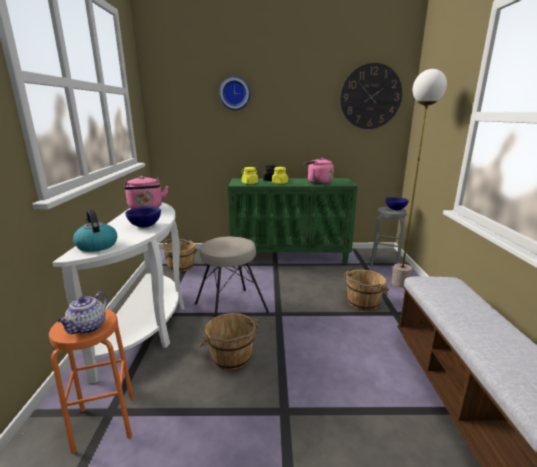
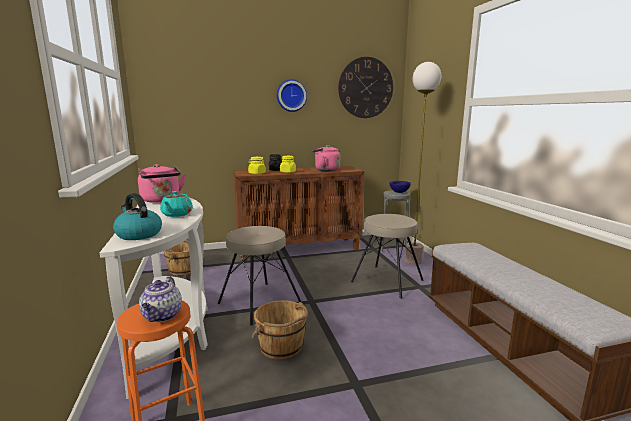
camera: 15 degrees left, 5 degrees down
(145, 226) = (176, 214): blue bowl -> turquoise teapot
(235, 93) = (234, 82): wall clock -> wall clock (291, 95)
(290, 256) = (299, 249): green cabinet -> brown cabinet
(362, 302) = (387, 281): brown bucket -> beige stool

